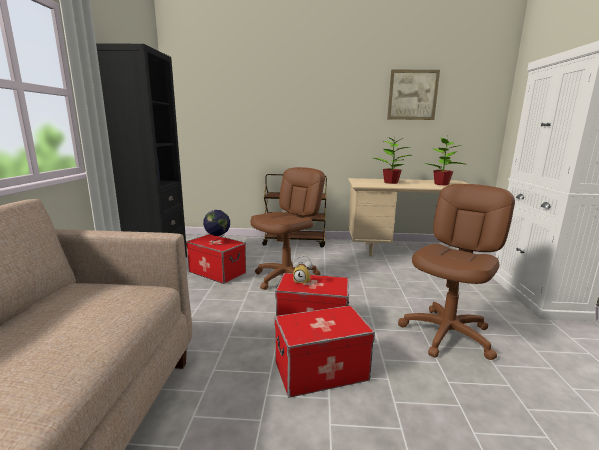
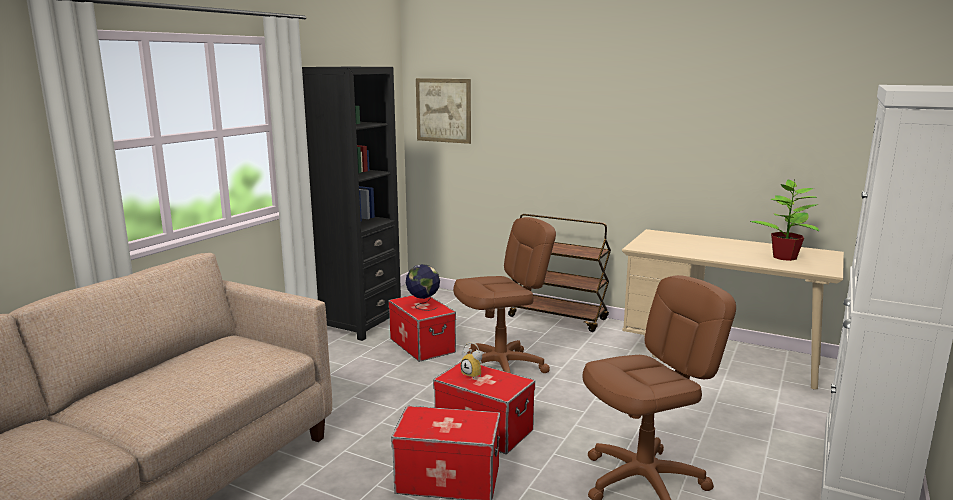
camera: 25 degrees right, 0 degrees up
(391, 182) = (700, 246): potted plant -> none
(412, 95) = (757, 103): picture -> picture (443, 110)

